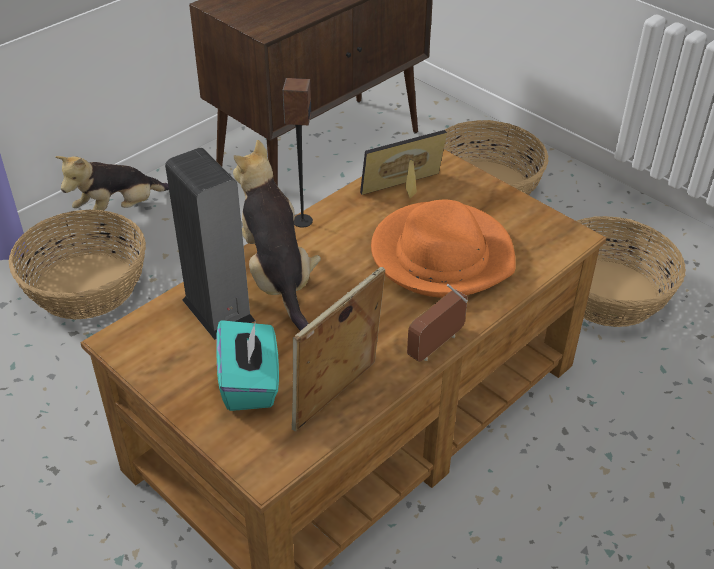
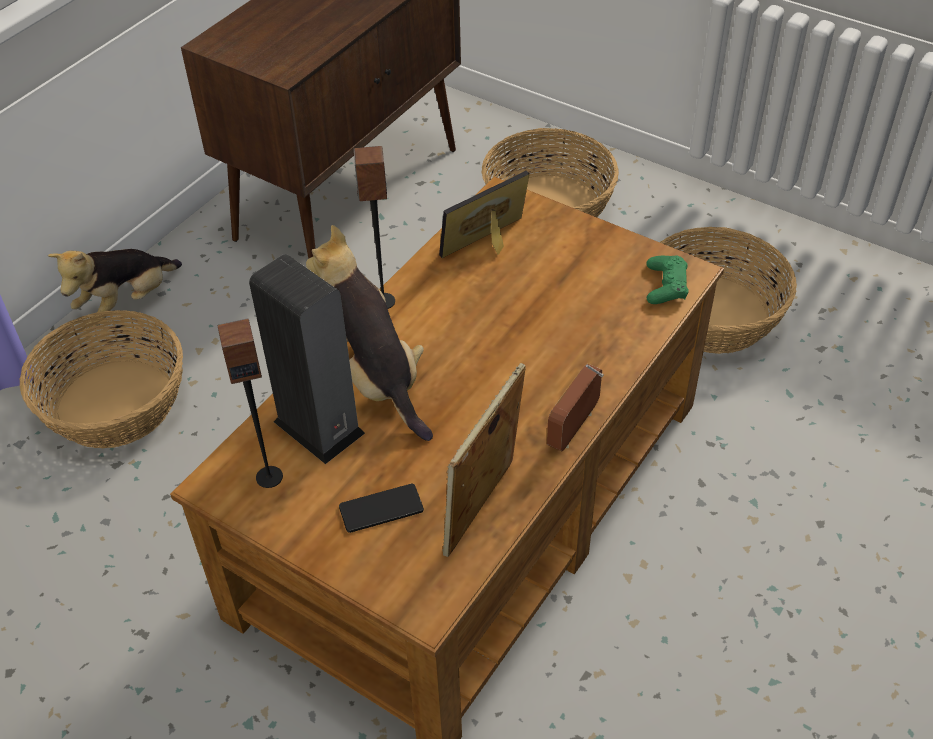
camera: 10 degrees left, 5 degrees up
(165, 342) = (269, 476): none -> speaker
(250, 383) = (381, 509): turquoise tissue box -> phone
(442, 255) = (551, 318): orange hat -> none
(550, 244) = (666, 285): none -> green game controller

